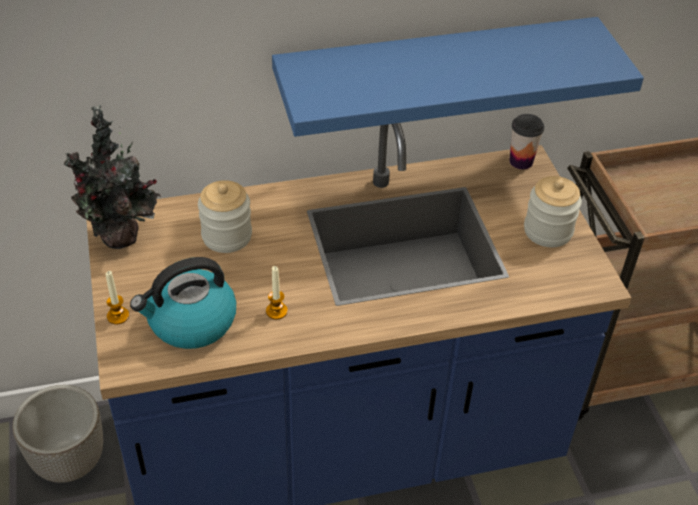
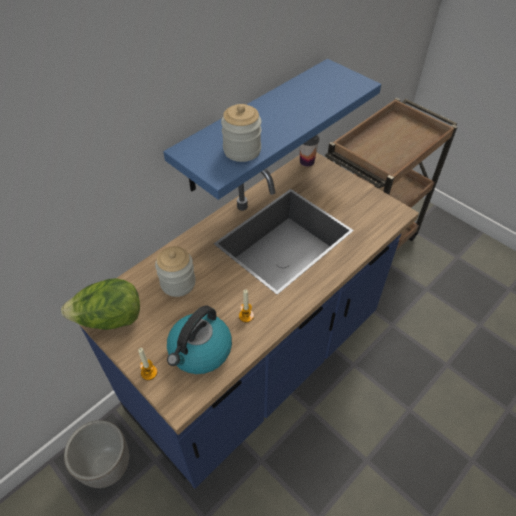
camera: 30 degrees left, 5 degrees up
(120, 239) = (110, 319): potted plant -> lettuce
(548, 231) = (351, 195): jar -> jar (242, 150)

